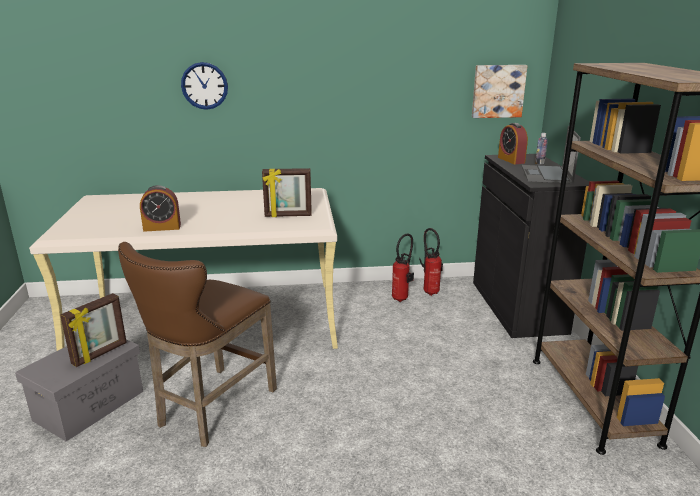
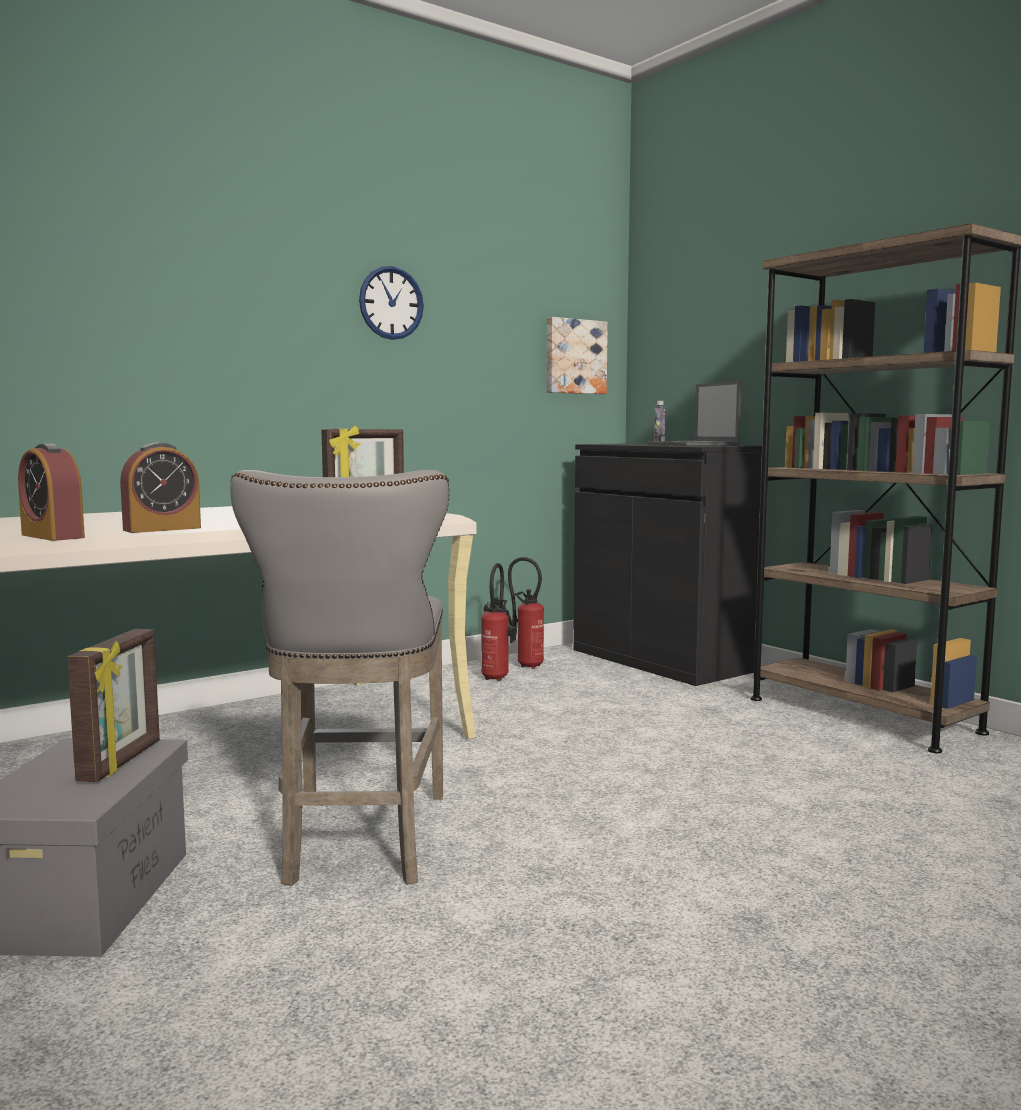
camera: 30 degrees left, 15 degrees down
(204, 86) = (150, 314): wall clock -> wall clock (391, 303)
(211, 409) = (360, 842): brown stool -> grey stool
(511, 160) = (620, 444): alarm clock -> alarm clock (52, 536)

